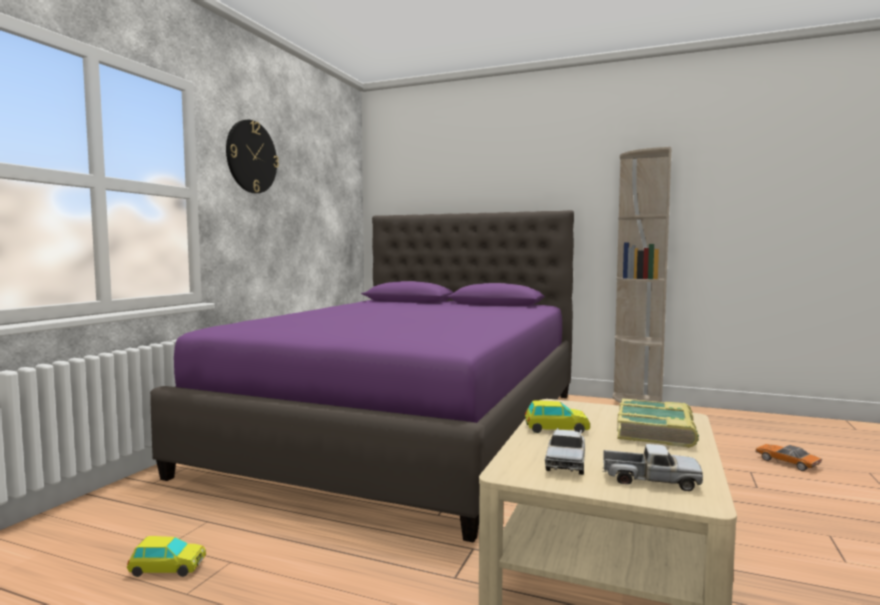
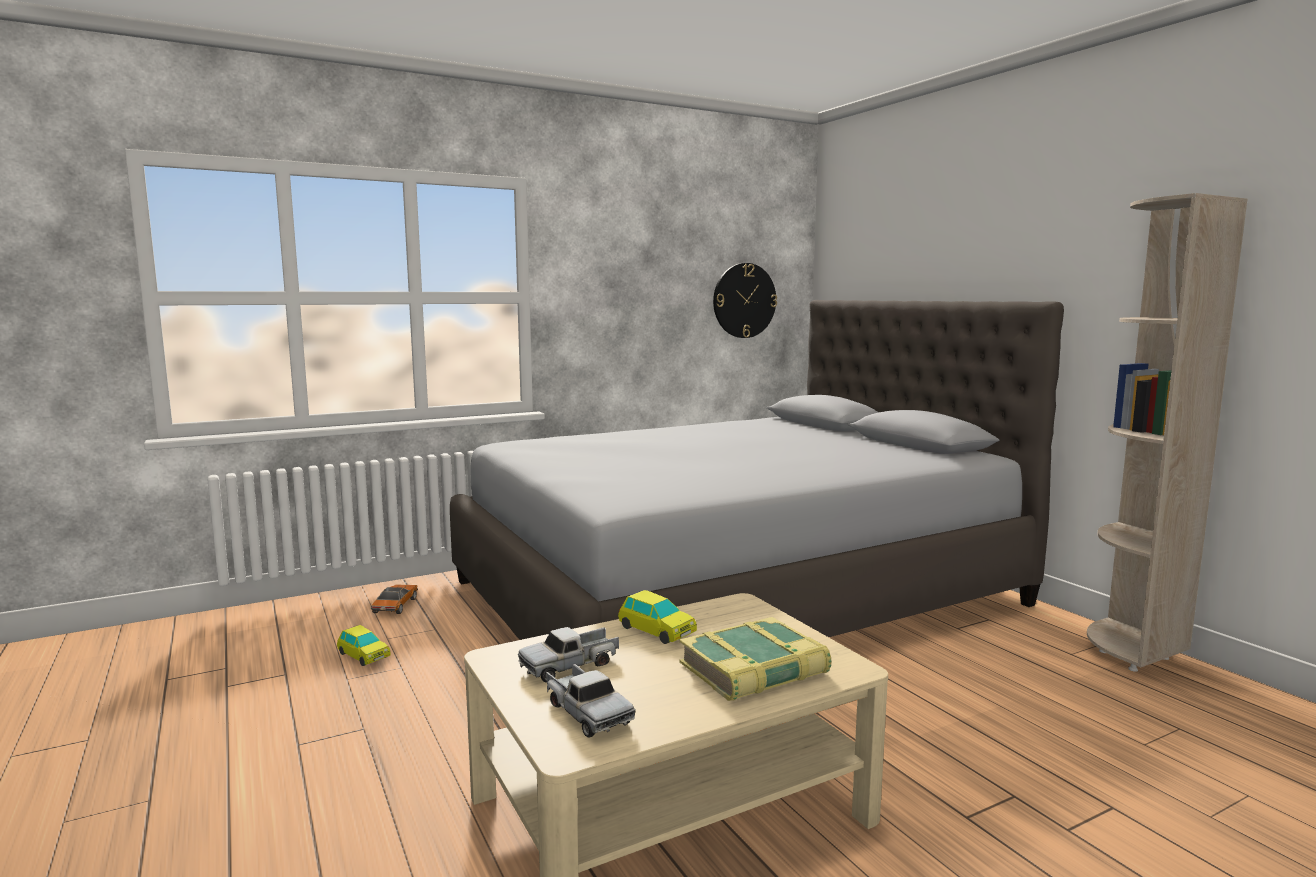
camera: 40 degrees right, 5 degrees up
(251, 157) = (609, 246): wall clock -> wall clock (744, 300)
(409, 428) = (736, 593): purple bed -> grey bed
(787, 462) = (1228, 824): toy car -> toy car (395, 605)

